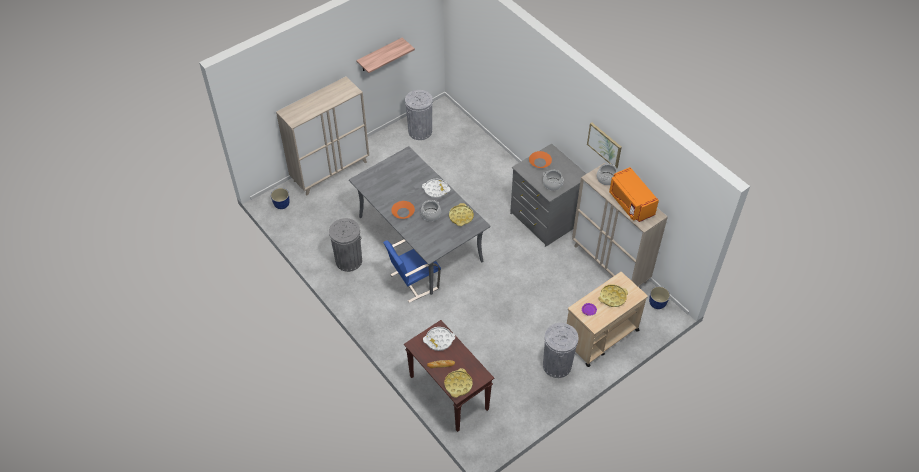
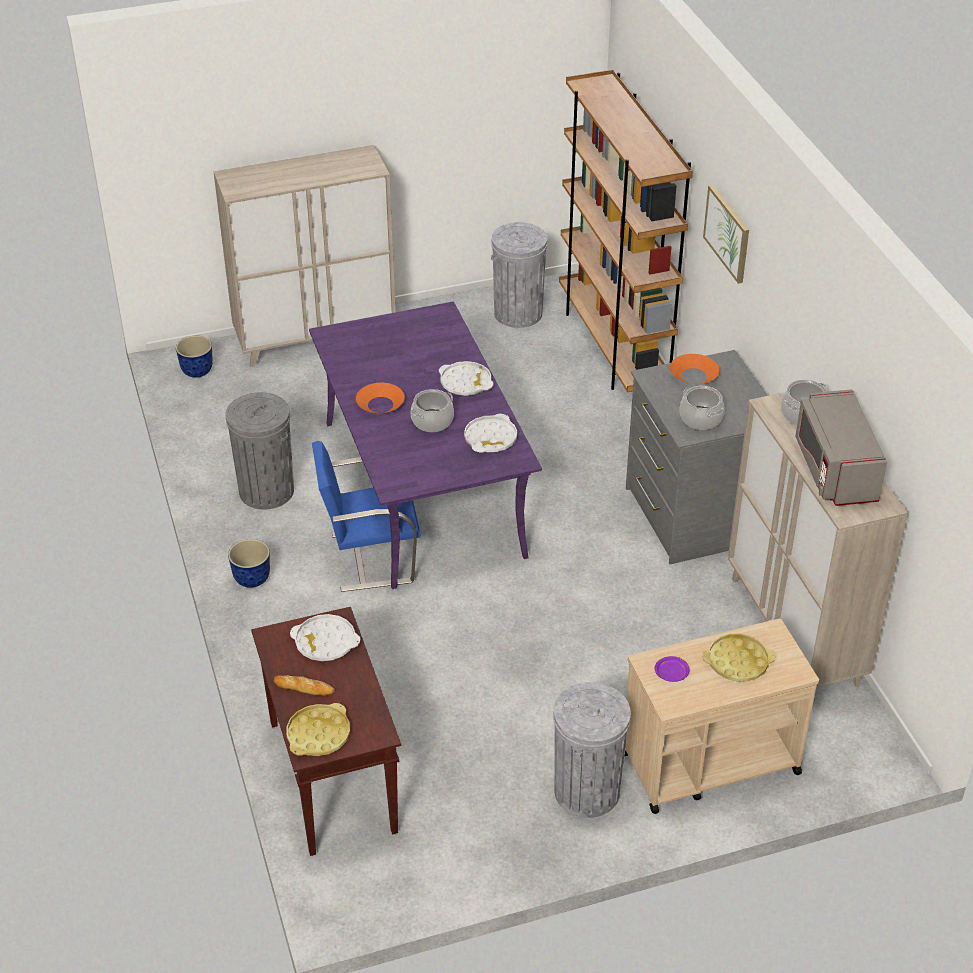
camera: 20 degrees right, 10 degrees down
(380, 55) = (454, 125): shelf -> none
(419, 239) = (421, 488): grey dining table -> purple dining table
(461, 216) = (490, 438): yellow tray -> white tray
(472, 138) = (613, 346): none -> brown bookcase
(604, 145) = (817, 343): picture -> picture (727, 233)
(630, 203) = (834, 470): orange microwave -> grey microwave
(657, 304) = (867, 734): planter -> planter (252, 579)

